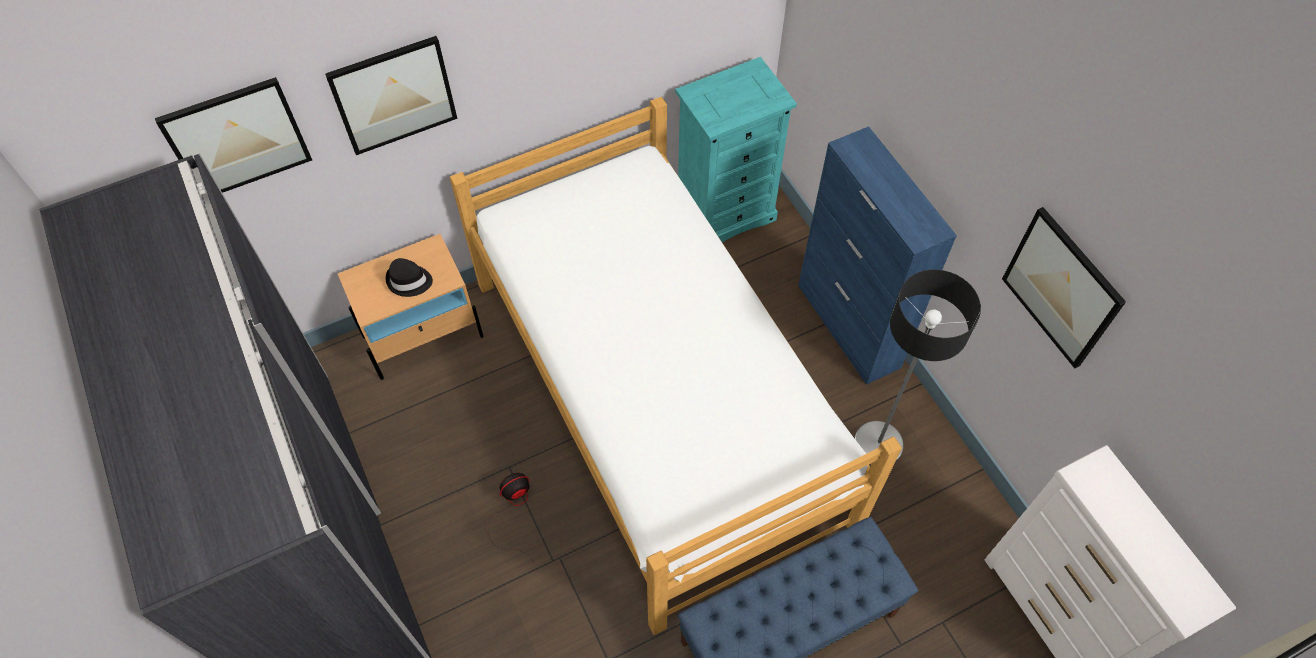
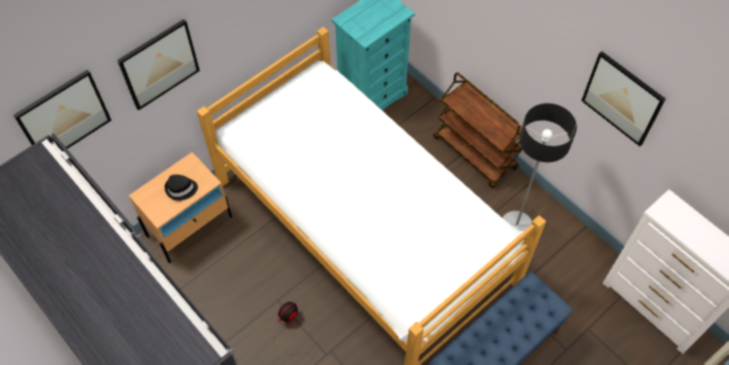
camera: 15 degrees left, 0 degrees up
(848, 326) = (475, 153): blue cabinet -> brown cart

